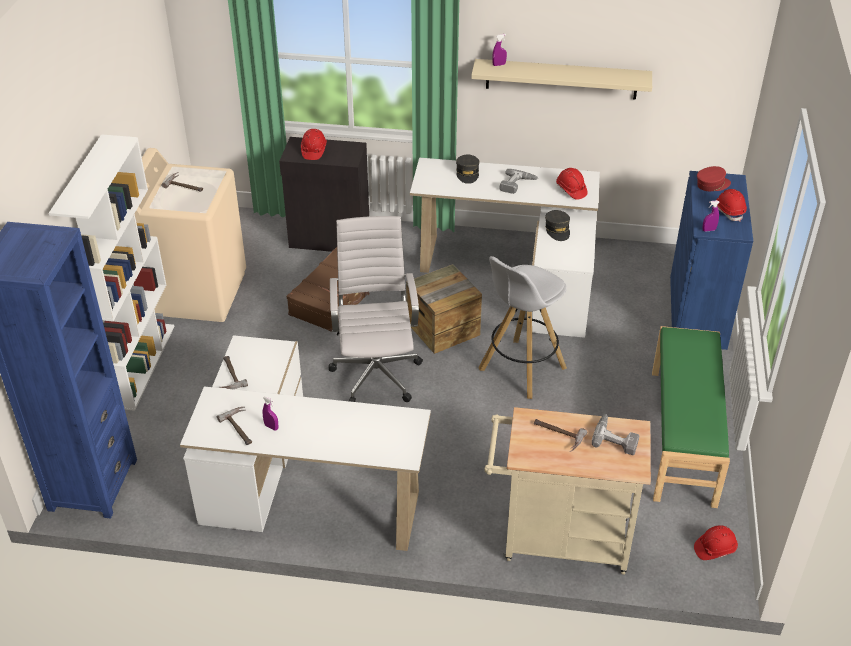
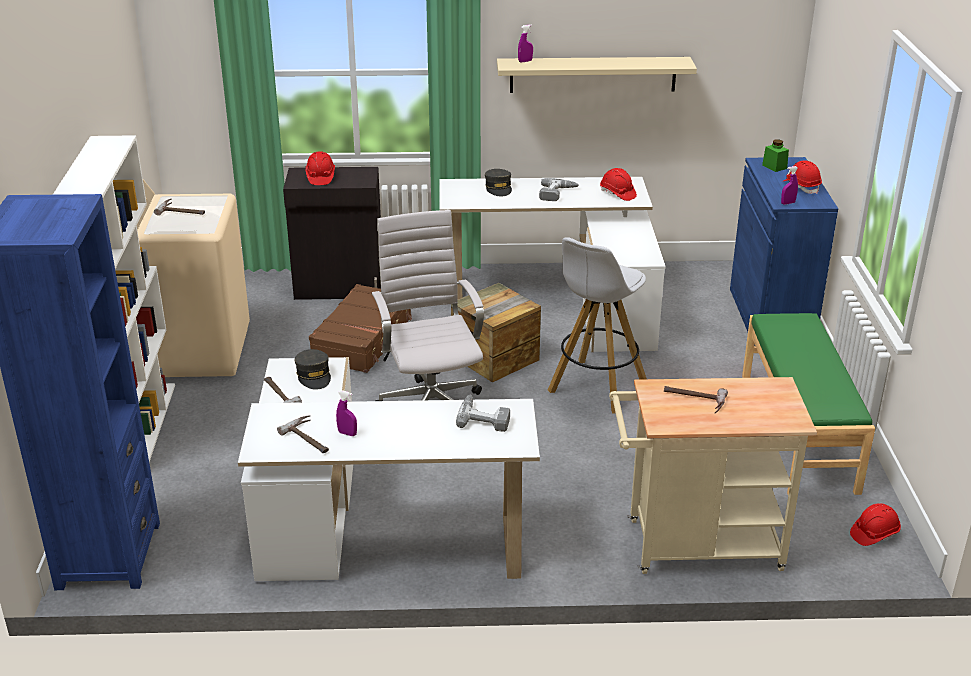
camera: 10 degrees left, 10 degrees down
(557, 230) = (612, 233): grey cap -> grey cap (314, 376)
(616, 437) = (761, 395): power drill -> power drill (484, 417)
(712, 184) = (774, 167): red cap -> green jar

